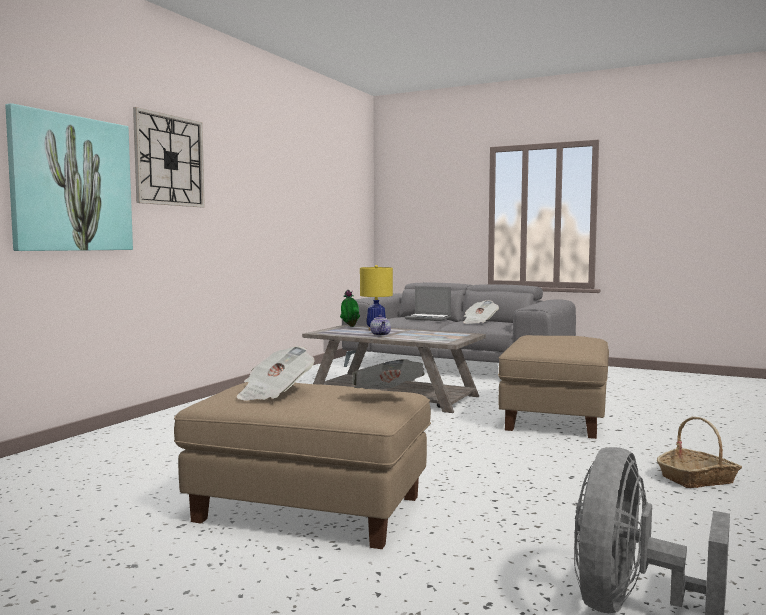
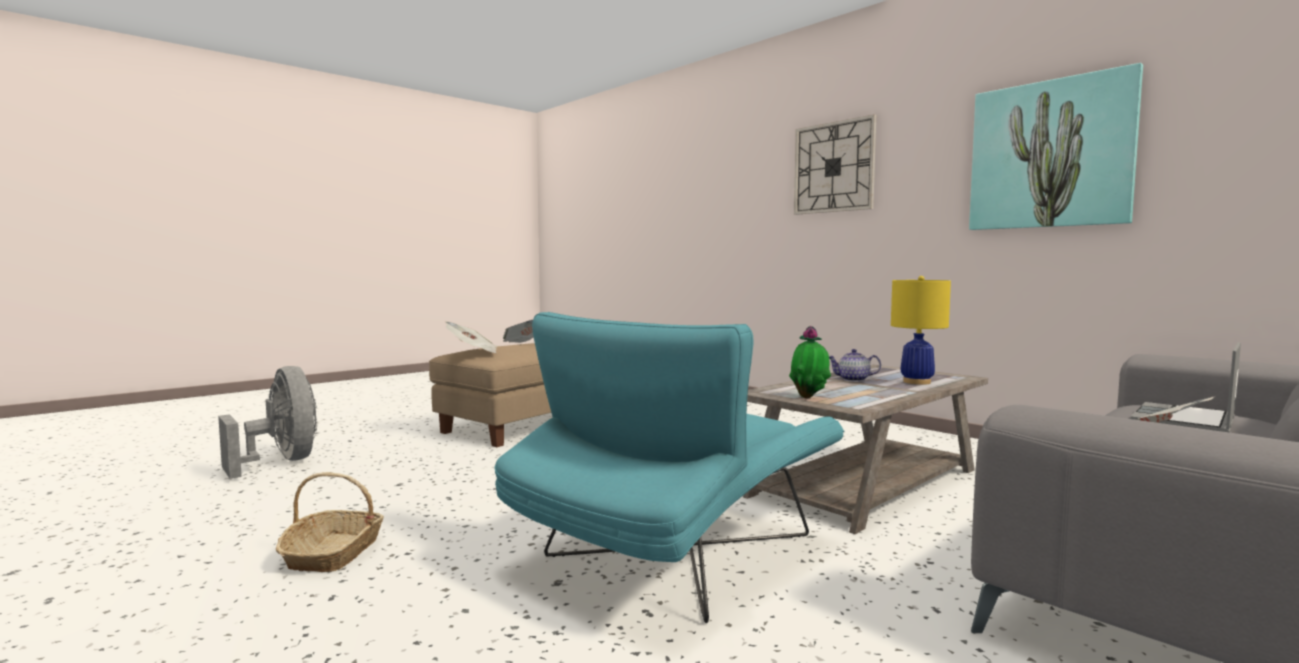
camera: 110 degrees right, 0 degrees up
(71, 184) = (744, 207): picture -> picture (1050, 155)
(350, 326) = (958, 377): potted plant -> potted plant (809, 397)
(555, 417) = (672, 556): beige ottoman -> turquoise armchair

